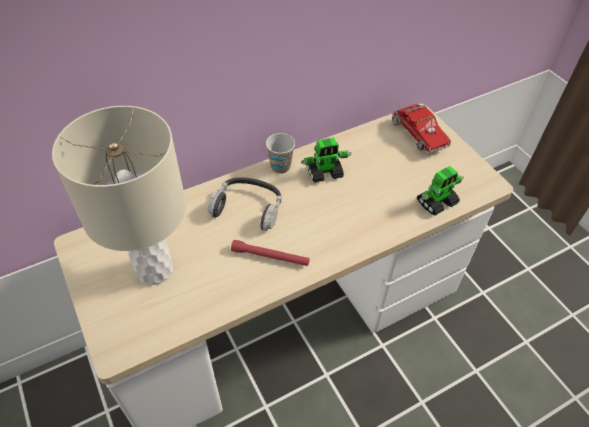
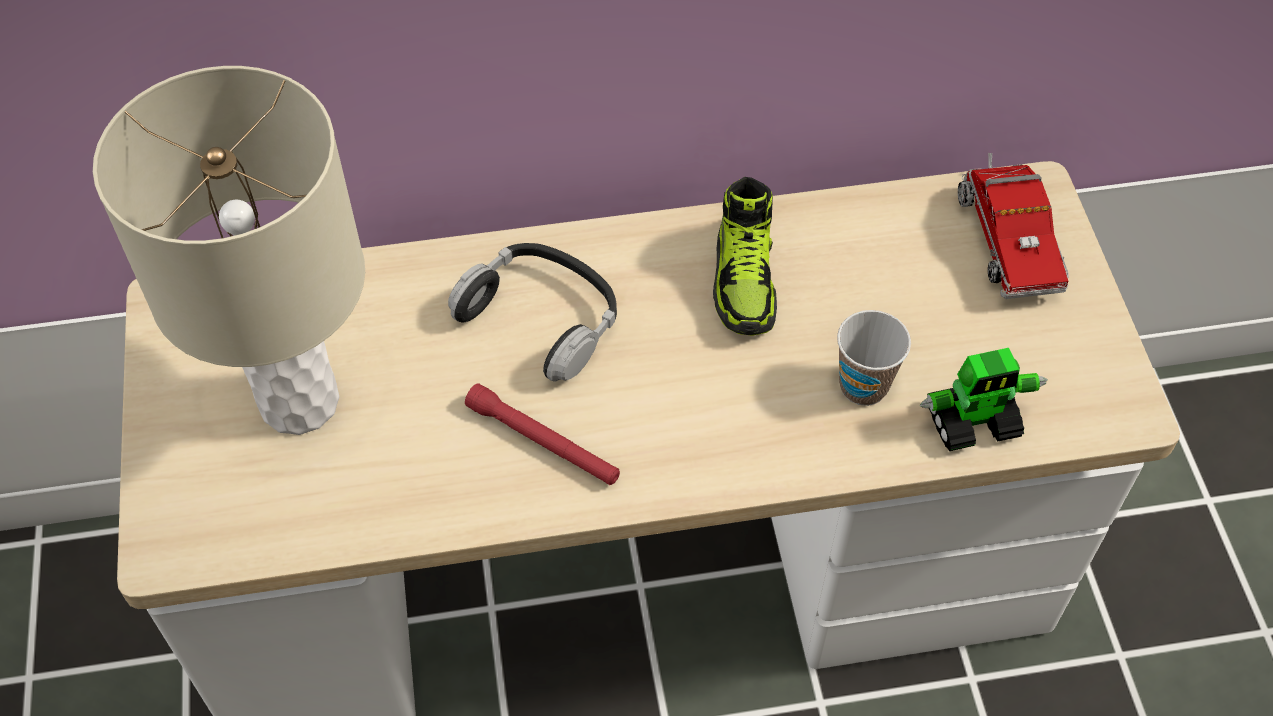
camera: 20 degrees right, 5 degrees up
(280, 167) = (651, 240): cup -> cup (863, 386)
(325, 173) = (744, 280): toy robot -> shoe

